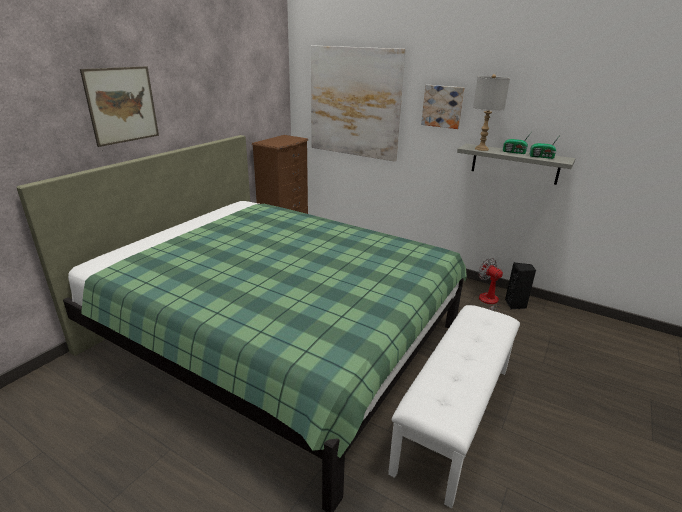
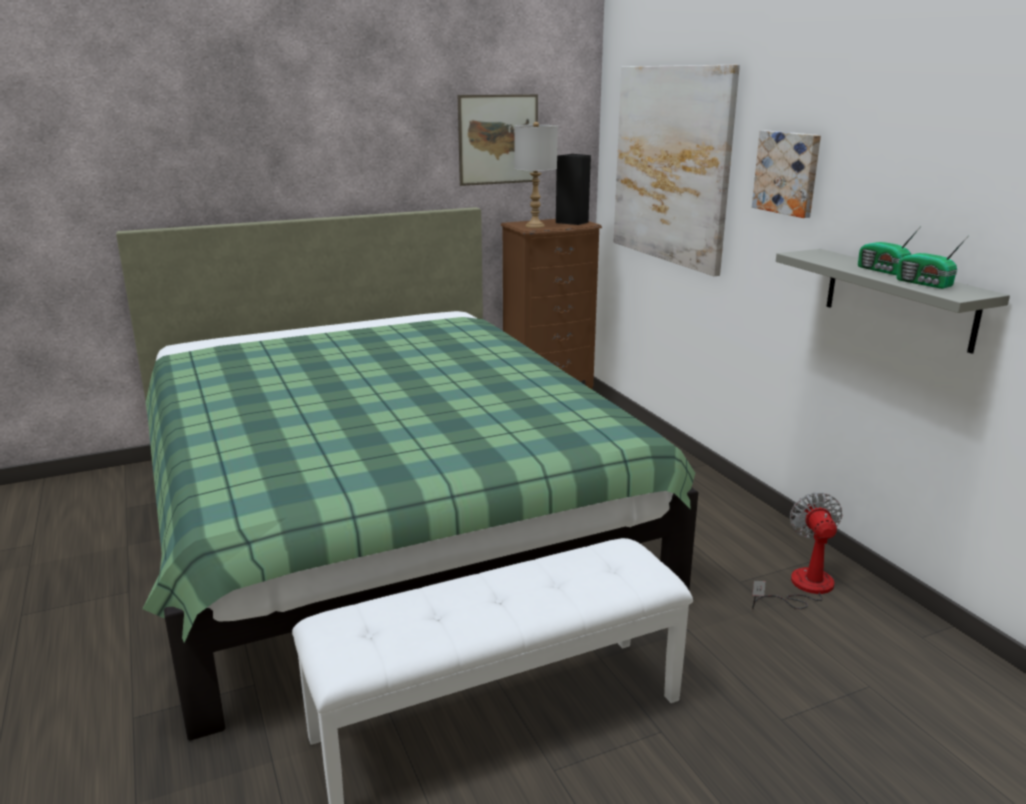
camera: 35 degrees right, 5 degrees down
(122, 105) = (273, 146): picture -> picture (498, 139)
(481, 149) = (823, 259): grey table lamp -> grey table lamp (534, 226)
(515, 305) = (861, 610): black speaker -> black speaker (572, 222)

